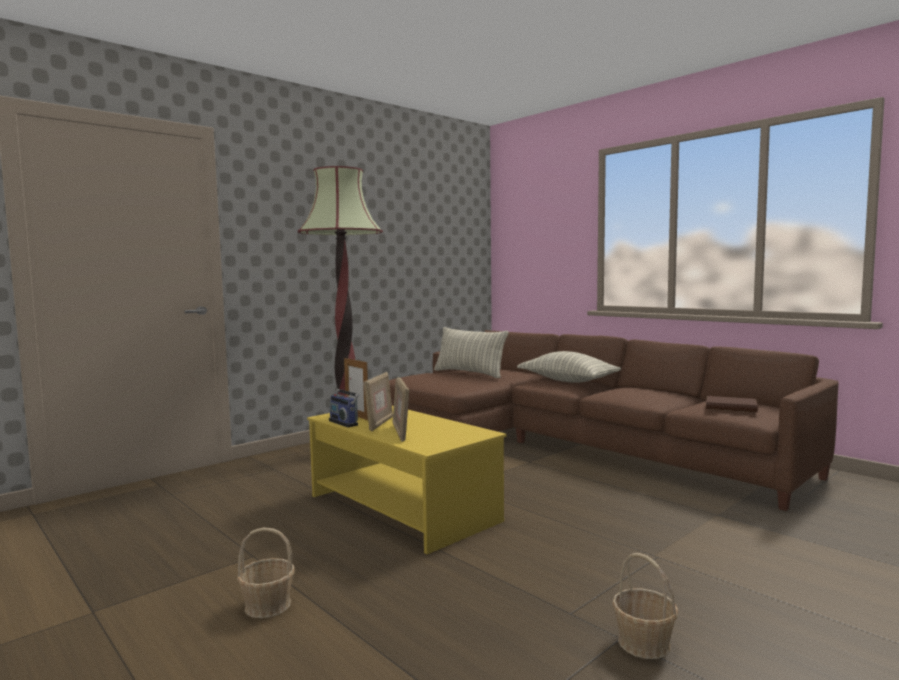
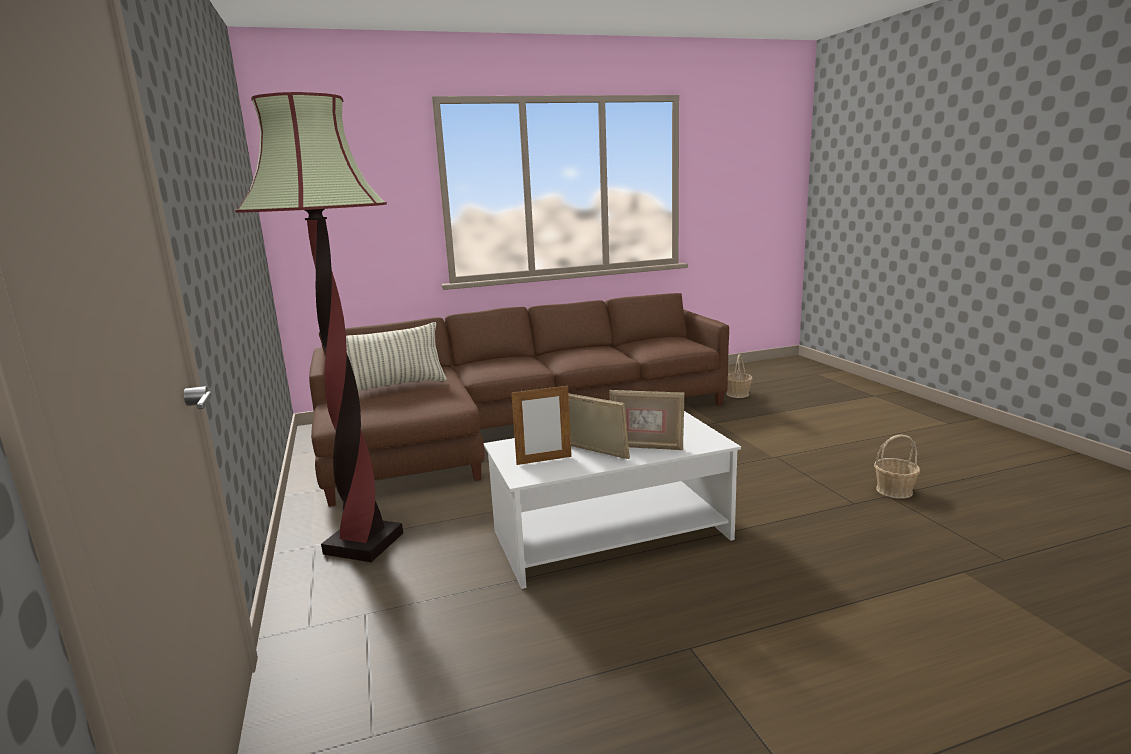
camera: 65 degrees left, 10 degrees up
(267, 605) = (818, 642): basket -> basket (737, 394)
(345, 422) = (569, 469): radio -> none
(403, 508) = (612, 534): yellow coffee table -> white coffee table
(567, 381) = (500, 362): pillow -> none
(730, 407) = (670, 344): brown book -> none

